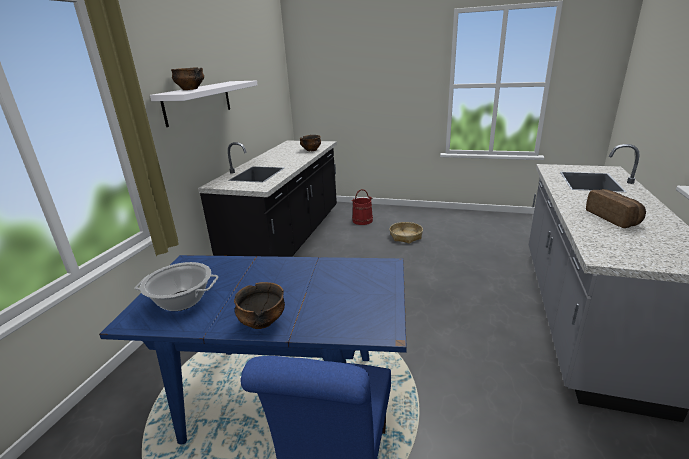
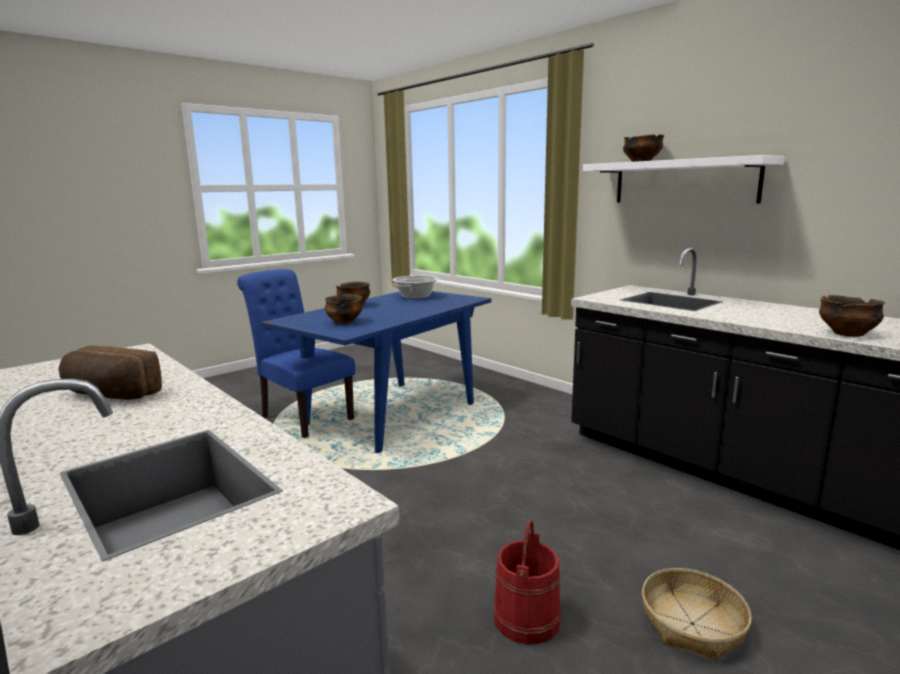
camera: 120 degrees right, 10 degrees down
(351, 285) = (344, 322): none -> bowl
(362, 220) = (847, 595): red bucket -> red bucket (527, 618)

